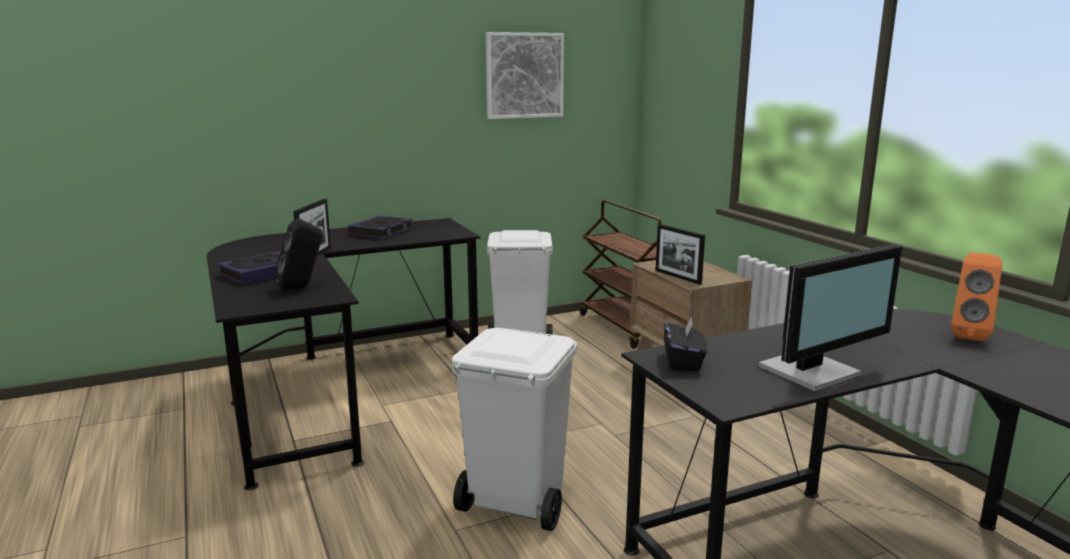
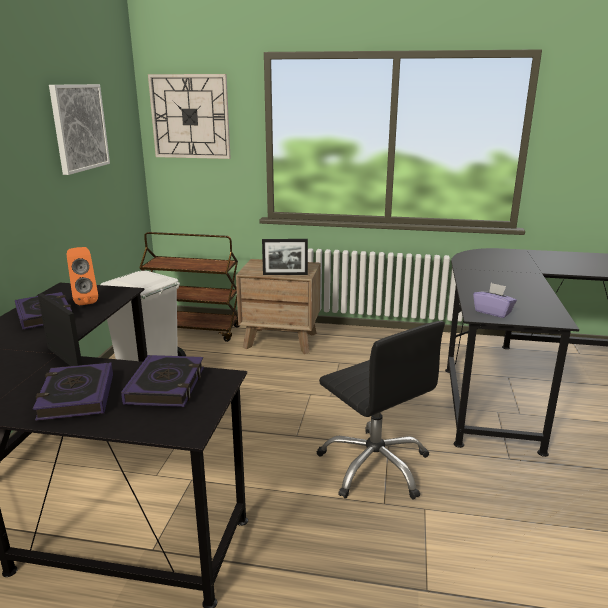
camera: 55 degrees left, 5 degrees up
(302, 287) = (166, 386): black speaker -> book
(515, 504) = (374, 465): white trash can -> black office chair
(678, 72) = (190, 116): none -> wall clock
(683, 362) = (493, 312): black tissue box -> purple tissue box
(813, 372) = (529, 293): monitor -> none
(969, 335) = (507, 255): orange speaker -> orange speaker (85, 301)

